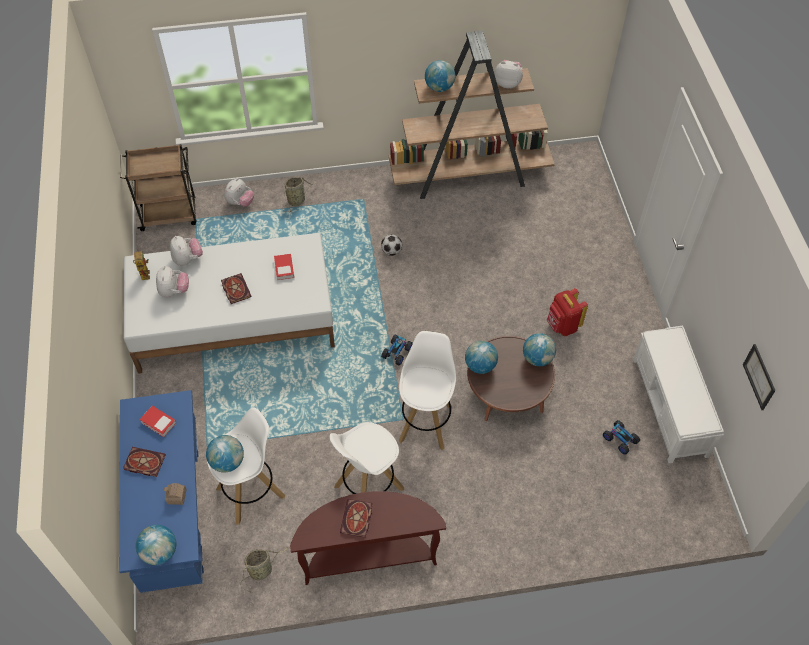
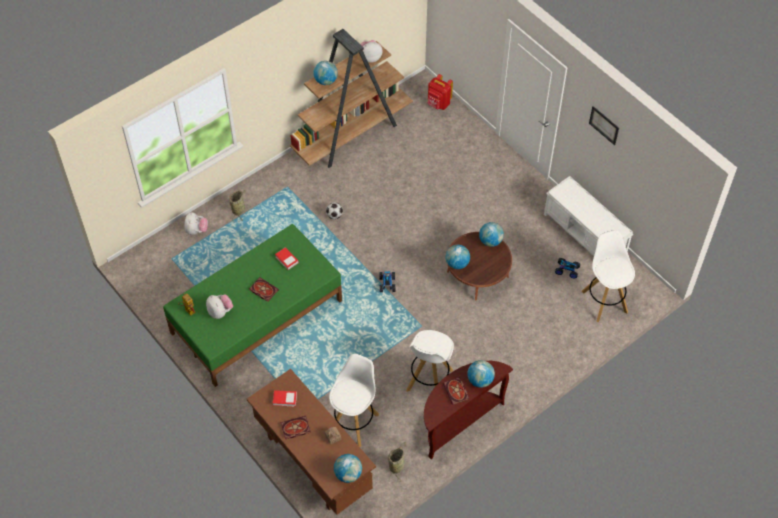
camera: 30 degrees left, 0 degrees up
(170, 214) = (149, 264): brown cart -> none
(174, 513) = (312, 462): blue desk -> brown desk
(188, 259) = (212, 285): plush toy -> none
(227, 461) = (348, 400): globe -> globe (480, 380)
(233, 319) = (255, 316): white bed -> green bed
(426, 422) = (438, 320): white stool -> white stool (604, 301)
(562, 326) = (485, 213): red backpack -> red backpack (438, 104)
(759, 377) = (647, 185): picture -> picture (604, 125)

